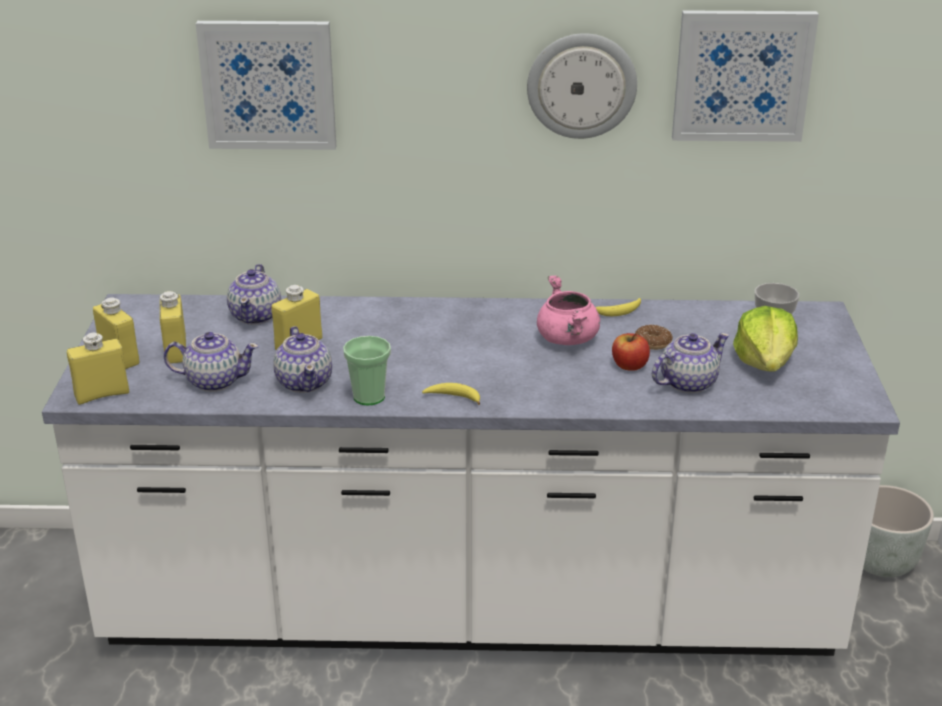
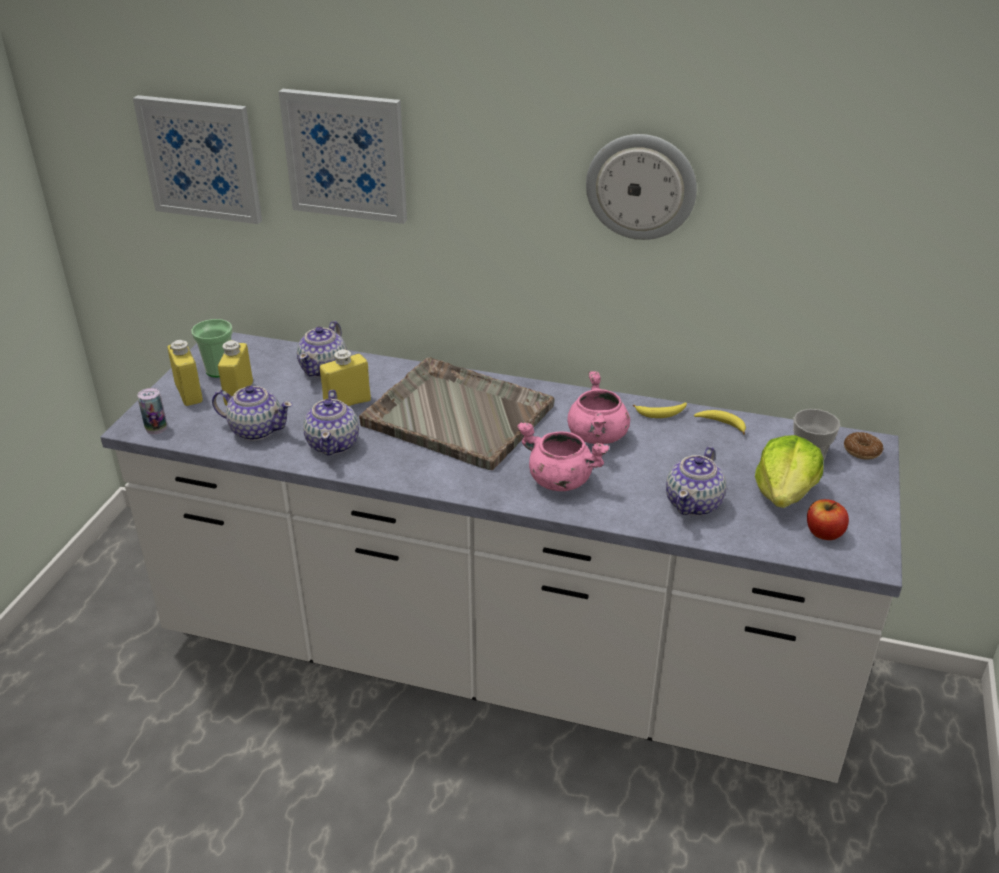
camera: 15 degrees right, 5 degrees up
(102, 395) = (156, 428): yellow bottle -> can
(369, 397) = (383, 468): cup -> cup (219, 370)
(418, 339) = (456, 415): none -> grey tray
(453, 398) = (460, 482): banana -> banana (721, 424)
(550, 382) = (559, 480): none -> pink cooking pot
(629, 366) = (645, 474): apple -> apple (824, 533)
(652, 343) = (679, 453): donut -> donut (862, 451)
(687, 383) = (694, 503): teapot -> teapot turned 135 degrees clockwise
(742, 75) = (808, 193): picture -> picture (201, 159)
(882, 563) = (914, 692): grey planter -> none

